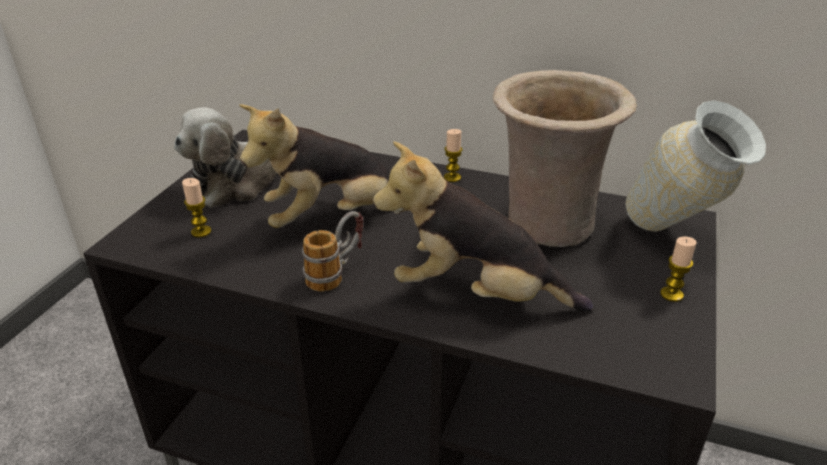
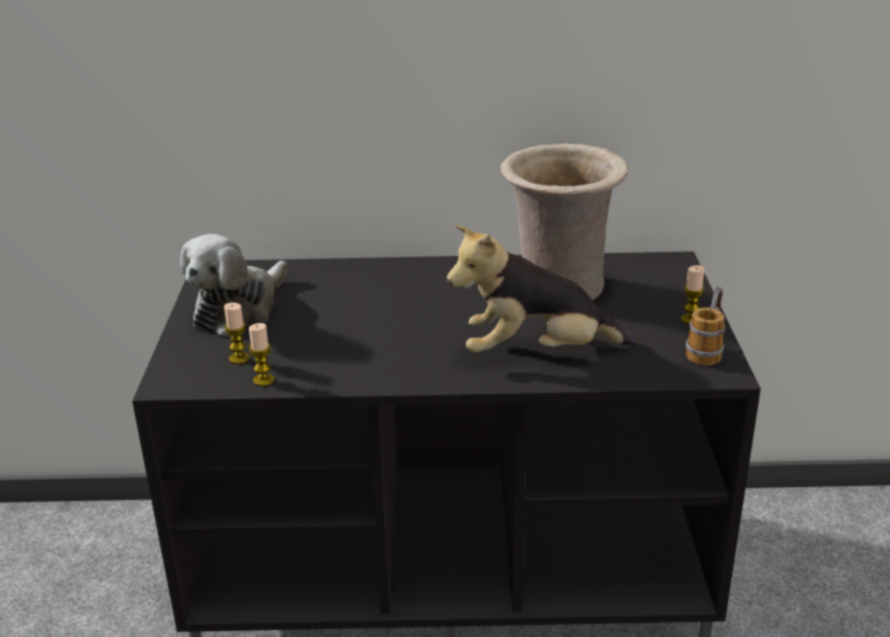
camera: 20 degrees left, 5 degrees down
(333, 217) = (360, 321): plush toy -> none
(337, 273) = (401, 363): mug -> mug (707, 349)
(452, 177) = (448, 266): candle -> candle (263, 380)
(674, 239) = (672, 279): vase -> none

